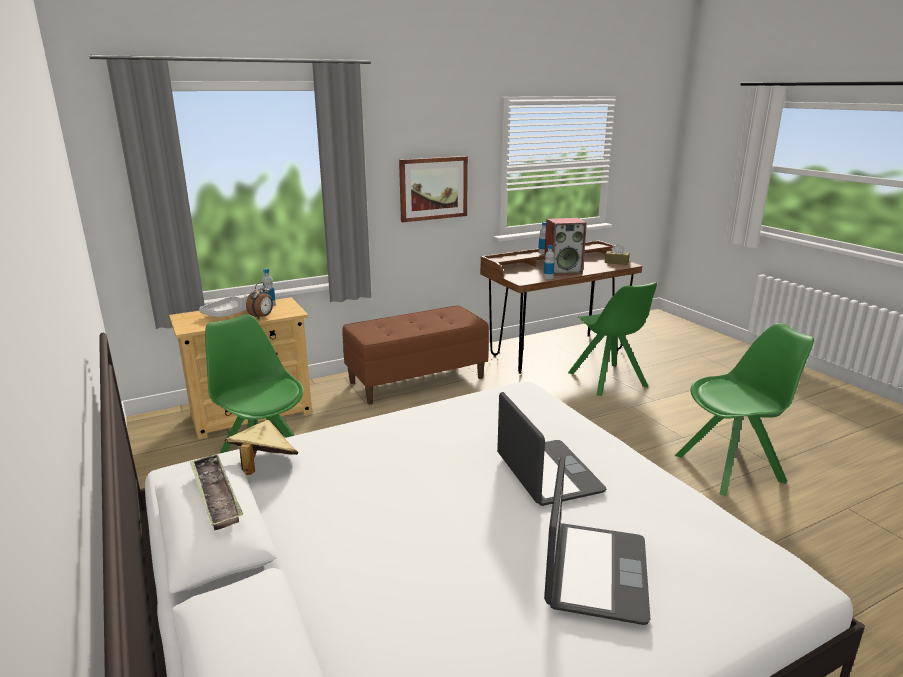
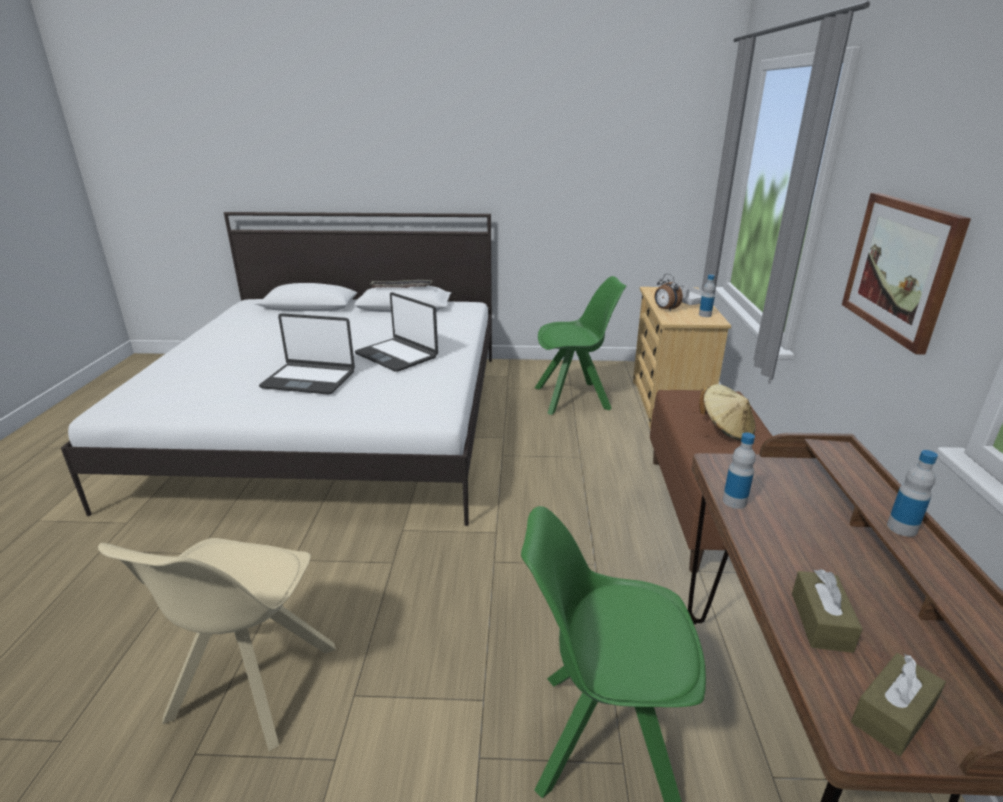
camera: 120 degrees right, 5 degrees up
(263, 466) = (447, 318): beige hat -> beige hat (725, 429)
(563, 271) = (788, 544): speaker -> none
(594, 572) = (224, 360): laptop -> laptop (397, 355)
(595, 267) = (821, 621): none -> brown tissue box
(731, 468) = (250, 686): green chair -> beige chair

